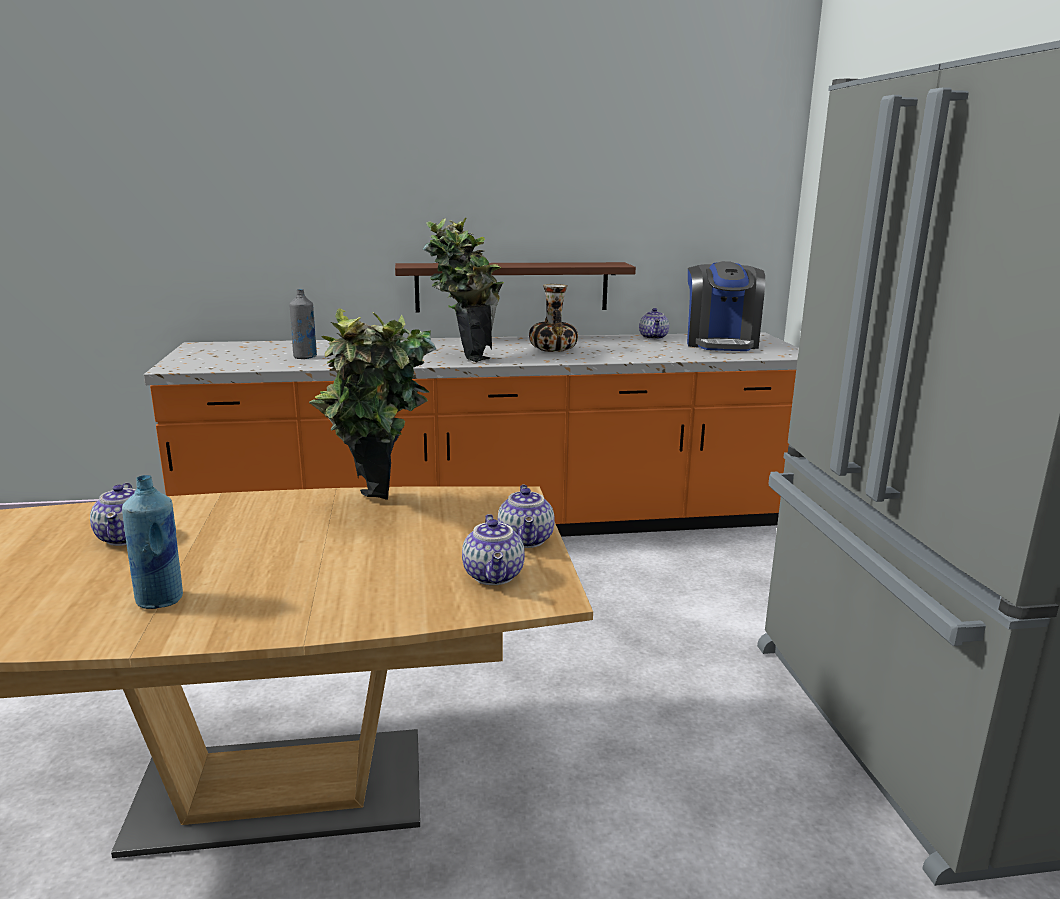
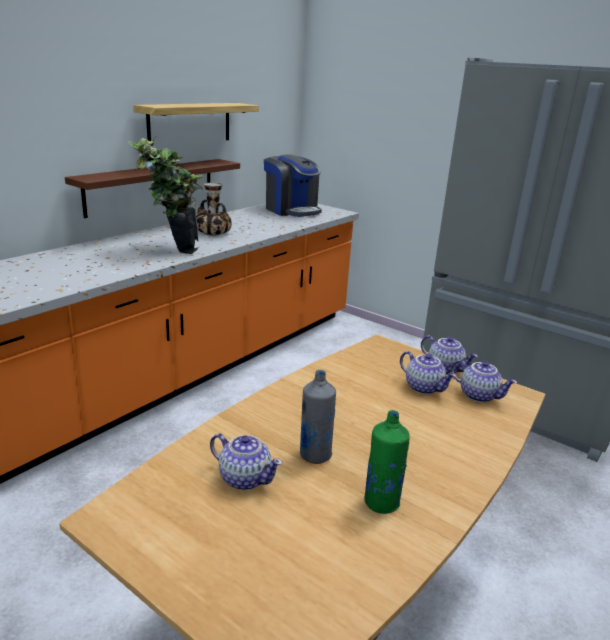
camera: 45 degrees left, 5 degrees up
(161, 600) = (381, 502): blue bottle -> green bottle
(305, 357) = (48, 278): grey bottle -> grey bottle (315, 455)
(377, 510) = (341, 384): potted plant -> none
(578, 213) = (190, 123): none -> shelf
(654, 337) = (247, 212): teapot -> teapot (424, 388)

